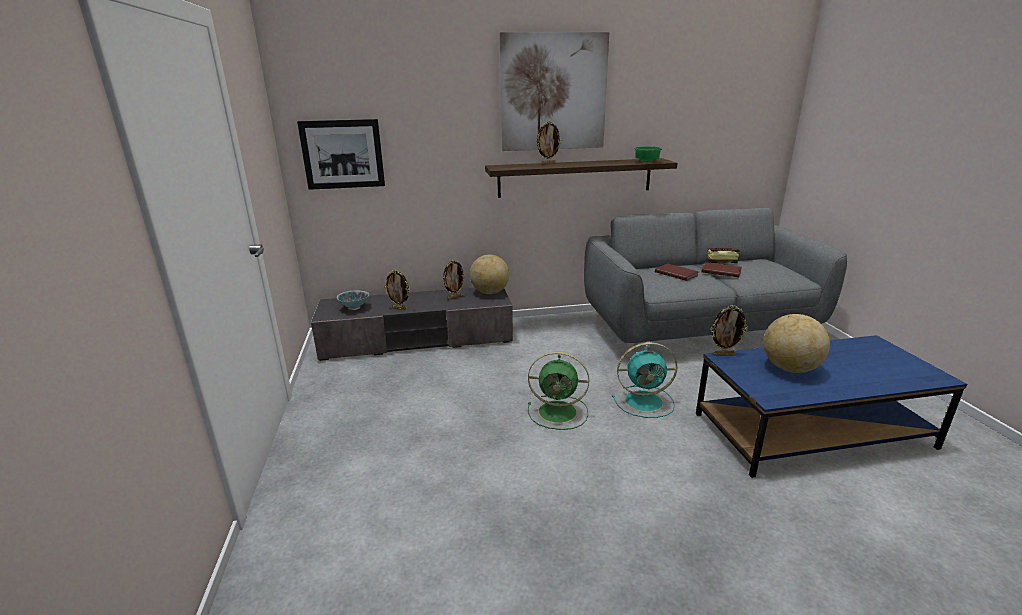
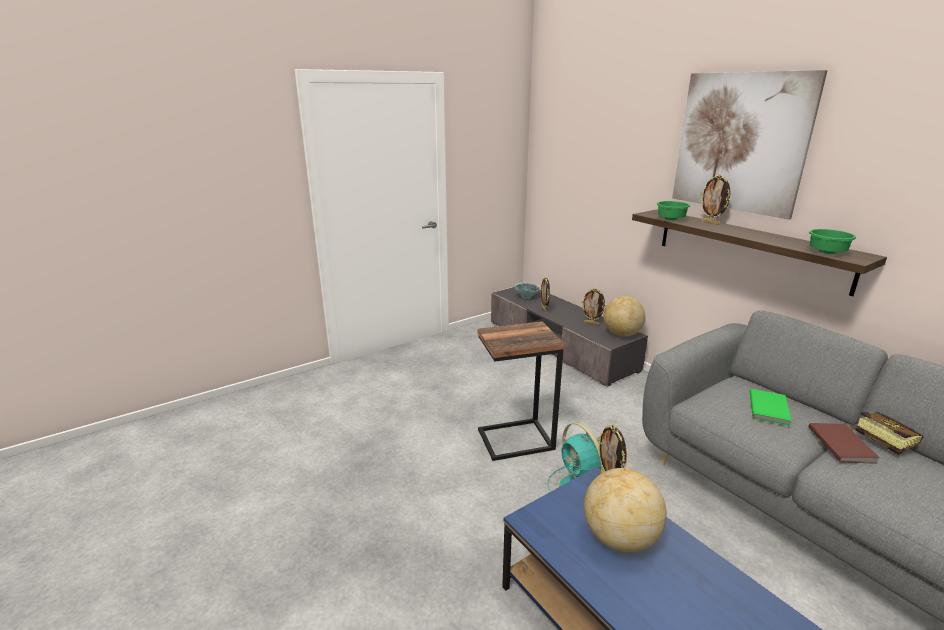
camera: 65 degrees right, 0 degrees up
(342, 154) = (559, 175): picture -> none
(525, 167) = (671, 219): none -> green bowl
(559, 412) = (516, 440): green fan -> side table
(676, 273) = (770, 408): brown book -> green book

